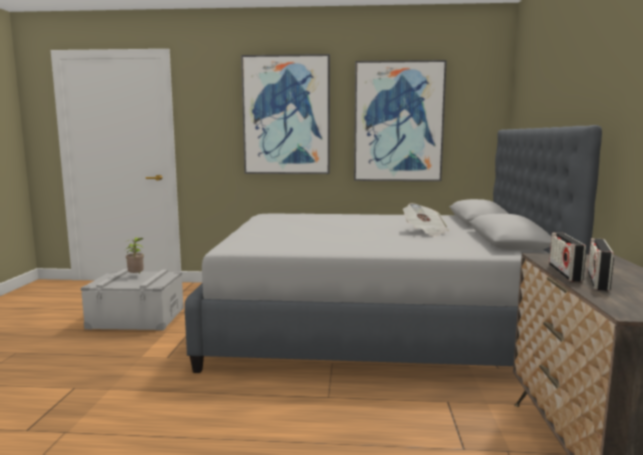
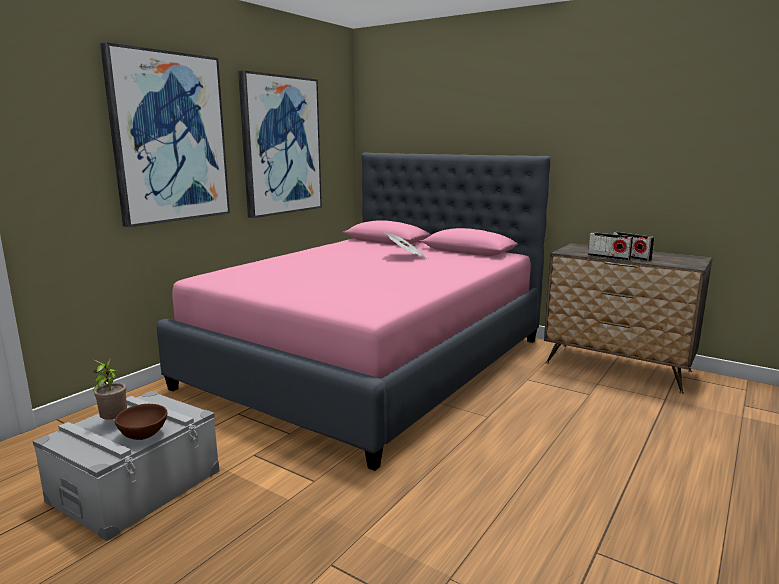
camera: 60 degrees left, 5 degrees up
(124, 284) = (144, 435): none -> brown bowl
(374, 326) = (371, 362): grey bed -> pink bed

